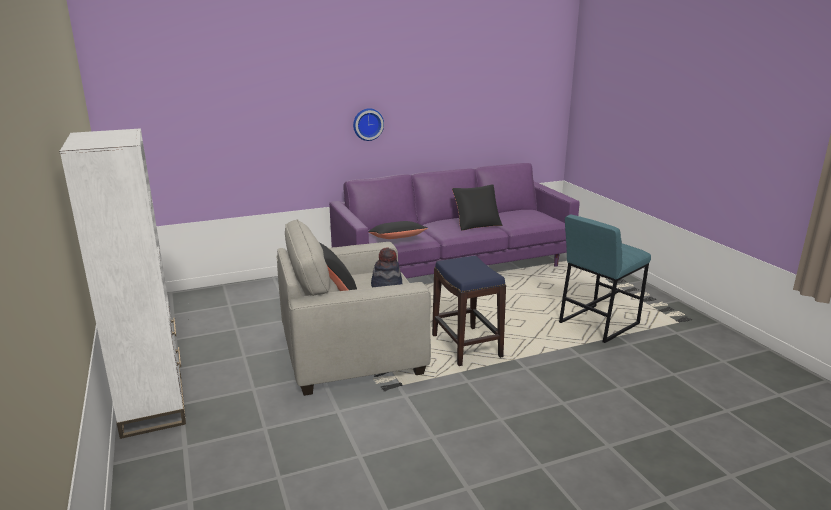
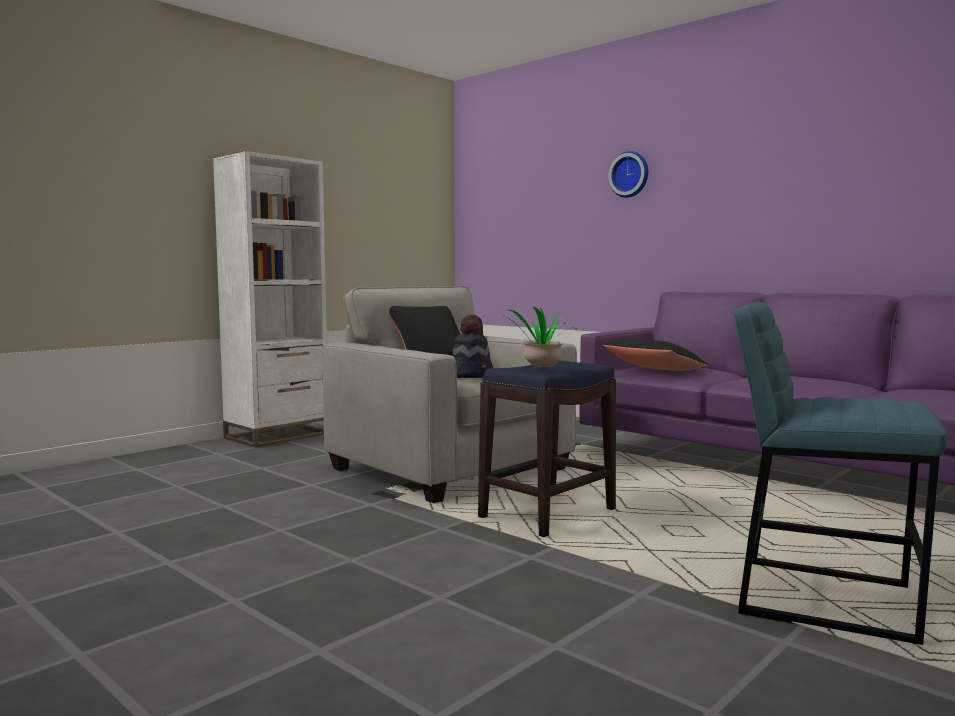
camera: 65 degrees right, 15 degrees down
(367, 124) = (722, 214): wall clock -> wall clock (630, 174)
(476, 224) = (823, 384): black pillow -> none
(482, 273) = (540, 369): none -> potted plant

